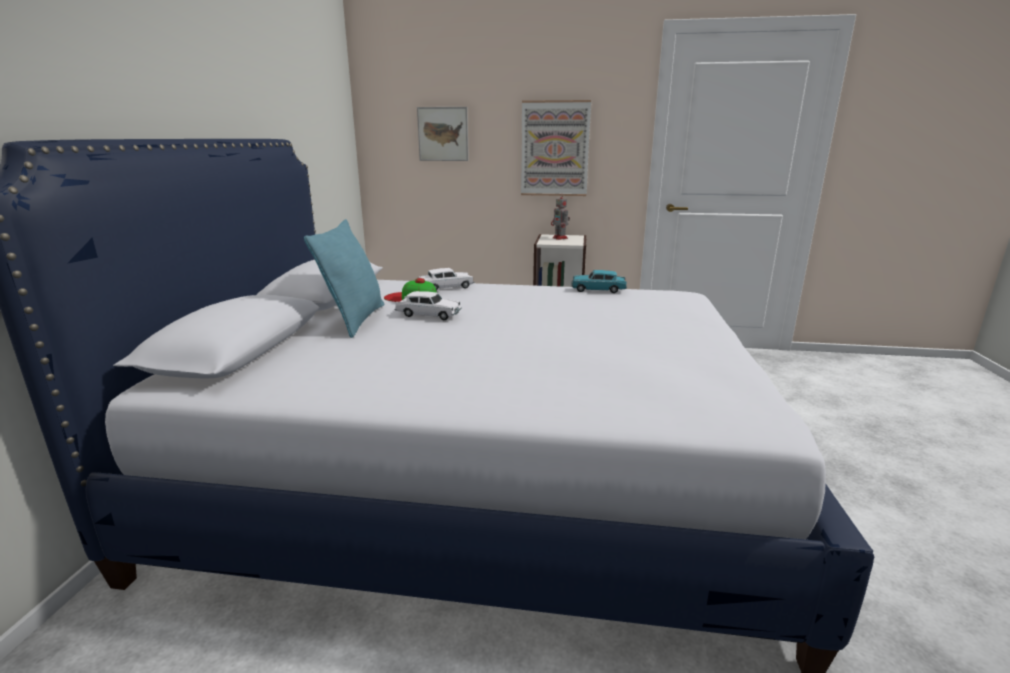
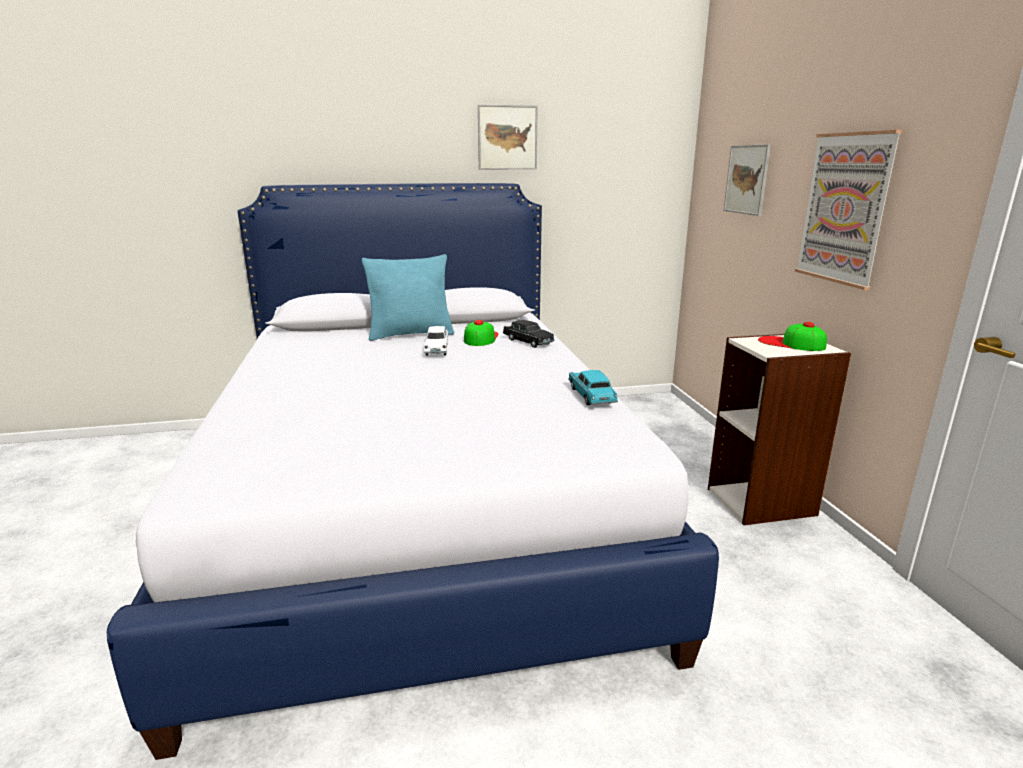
camera: 70 degrees right, 0 degrees up
(254, 84) = (507, 137): none -> picture
(446, 288) = (528, 342): white toy car -> black toy car
(560, 238) = (791, 343): toy robot -> cap

